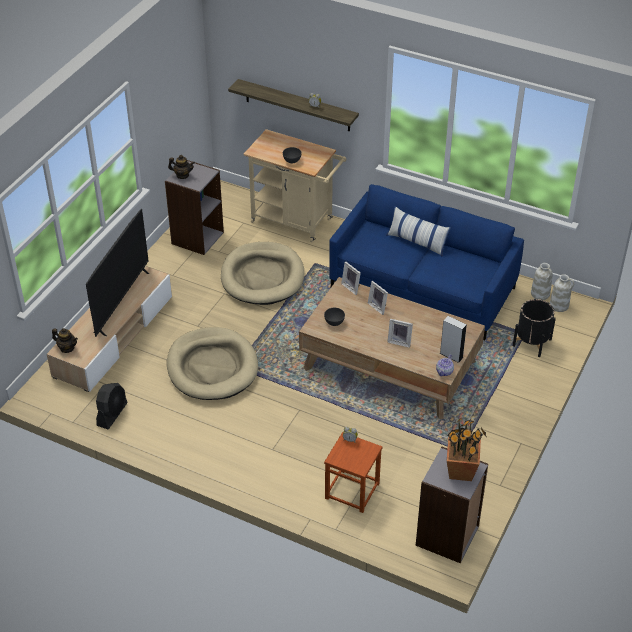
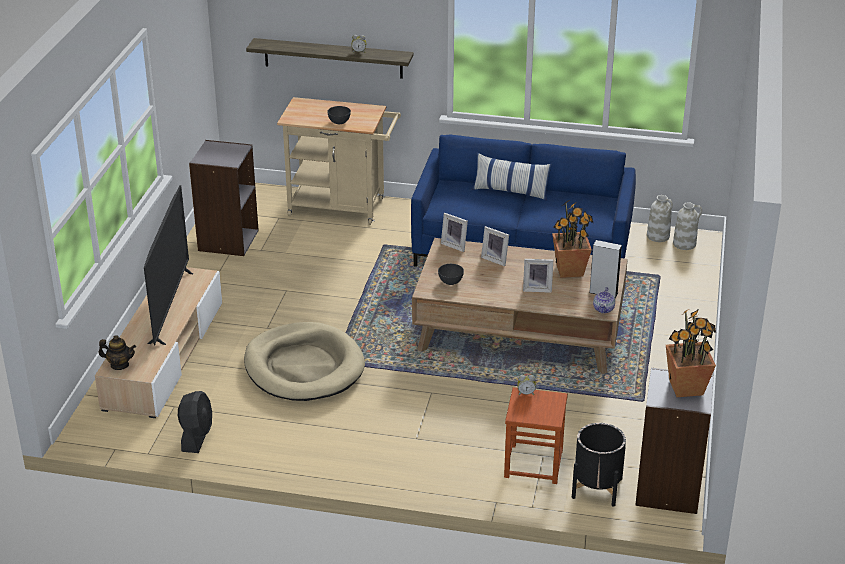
camera: 15 degrees left, 10 degrees down
(182, 175) = (209, 155): teapot -> none
(262, 276) = (326, 267): beige dog bed -> none
(433, 328) = (570, 270): none -> potted plant
(532, 343) = (671, 283): black planter -> black planter (597, 488)

